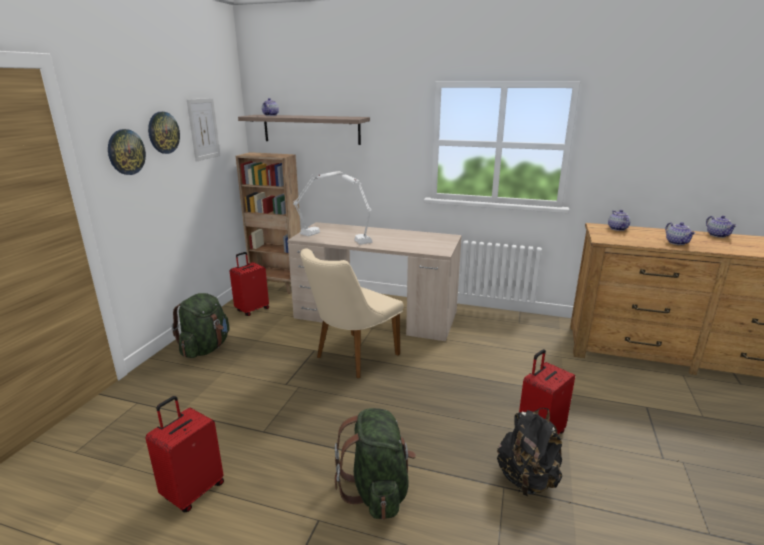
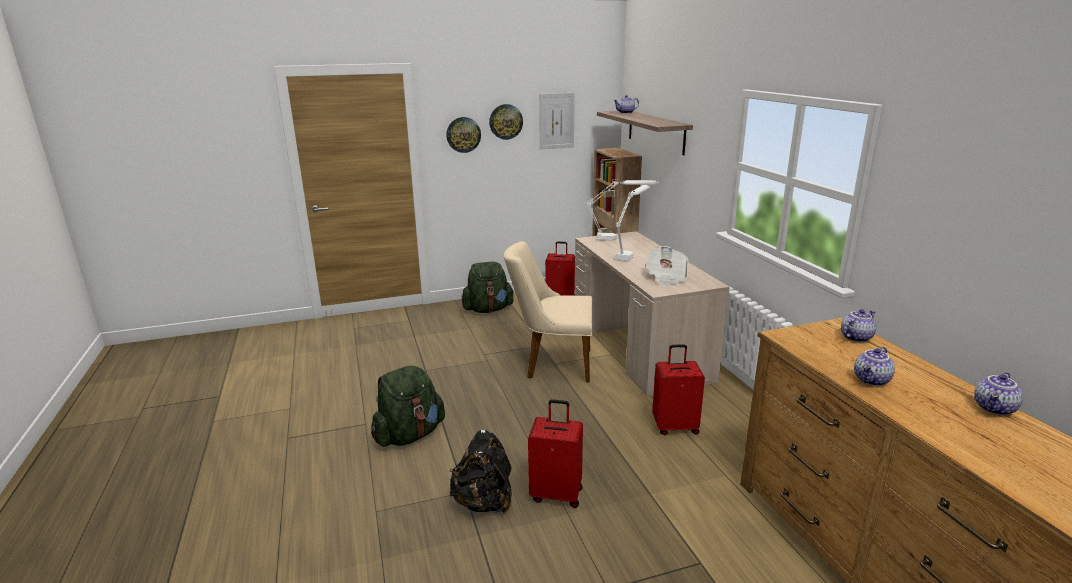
camera: 55 degrees right, 0 degrees up
(193, 491) = (354, 374): red suitcase -> red suitcase (675, 426)
(421, 243) = (666, 278): none -> newspaper

